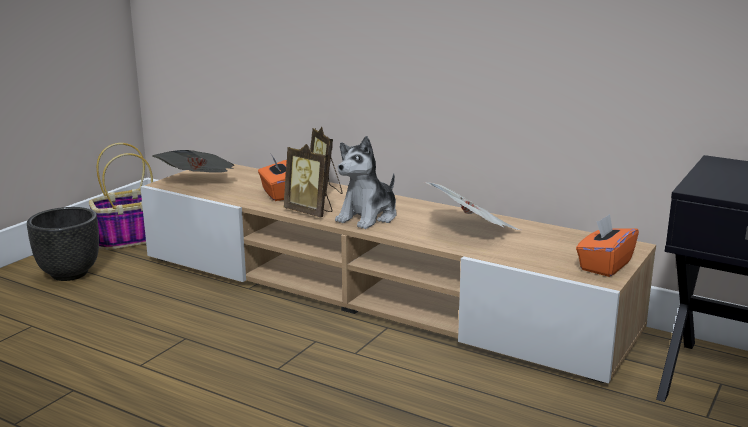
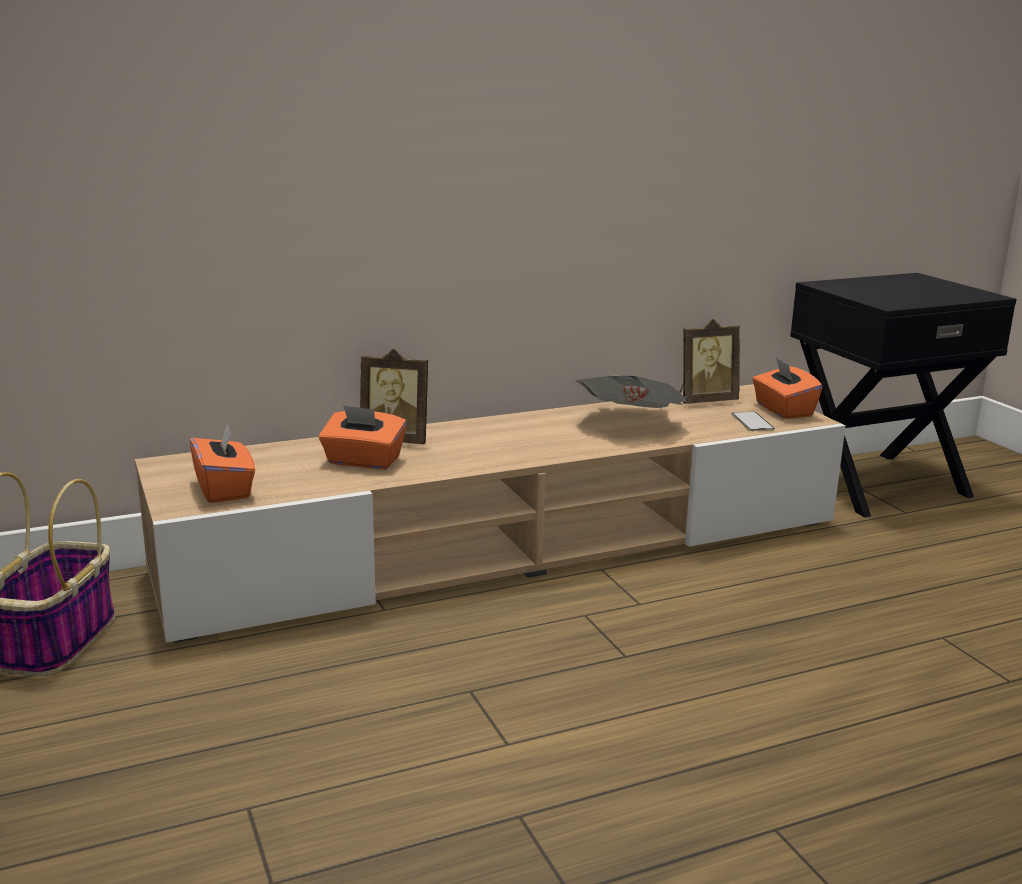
camera: 55 degrees left, 0 degrees up
(70, 274) = (97, 727): black planter -> none
(198, 183) = (224, 489): newspaper -> orange tissue box
(310, 212) = (457, 464): picture frame -> picture frame (705, 401)
(368, 217) = (522, 446): plush toy -> none
(551, 262) = (752, 422): none -> phone

